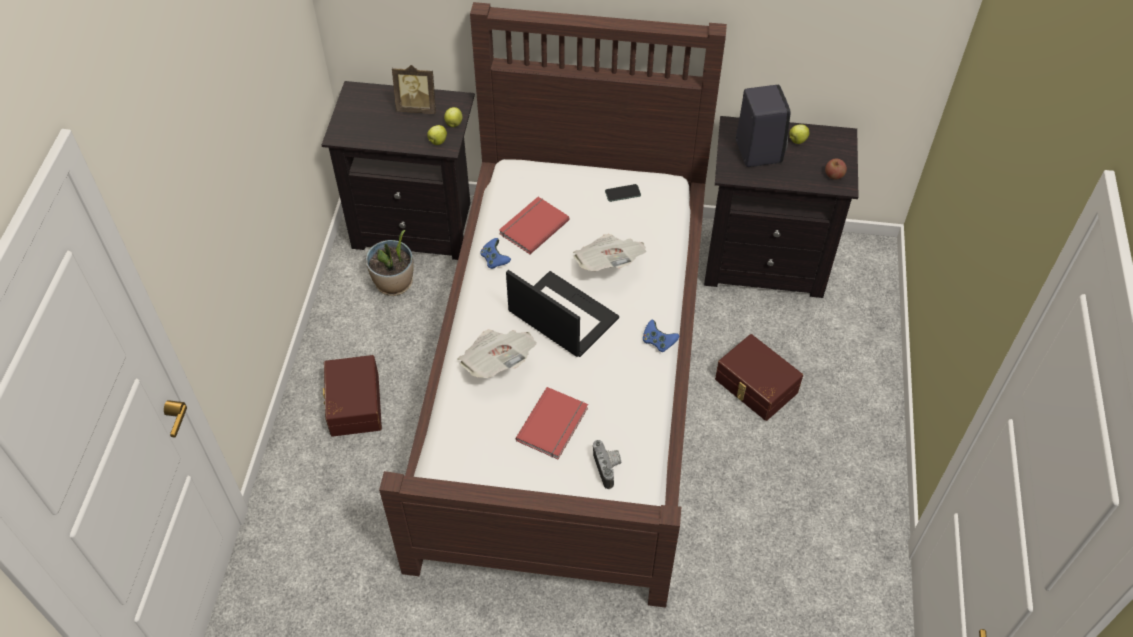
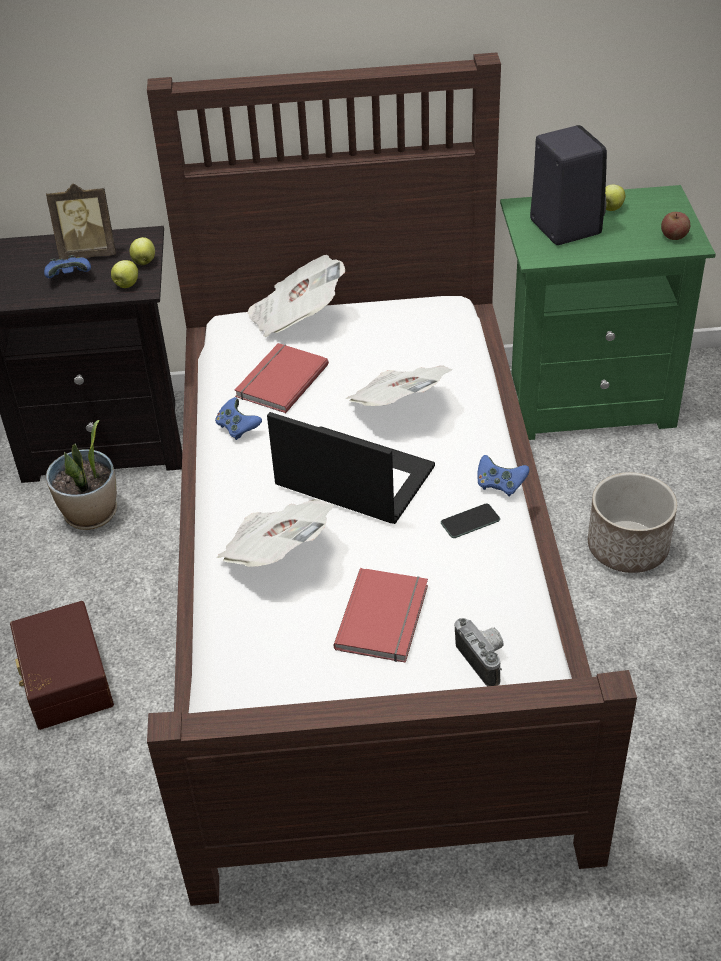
camera: 10 degrees left, 10 degrees down
(400, 126) = (69, 277): none -> blue game controller
(557, 174) = (296, 317): none -> newspaper
(622, 193) = (391, 323): phone -> phone (470, 521)
(755, 387) = (628, 547): brown storage box -> planter
(765, 260) = (587, 399): black nightstand -> green nightstand

